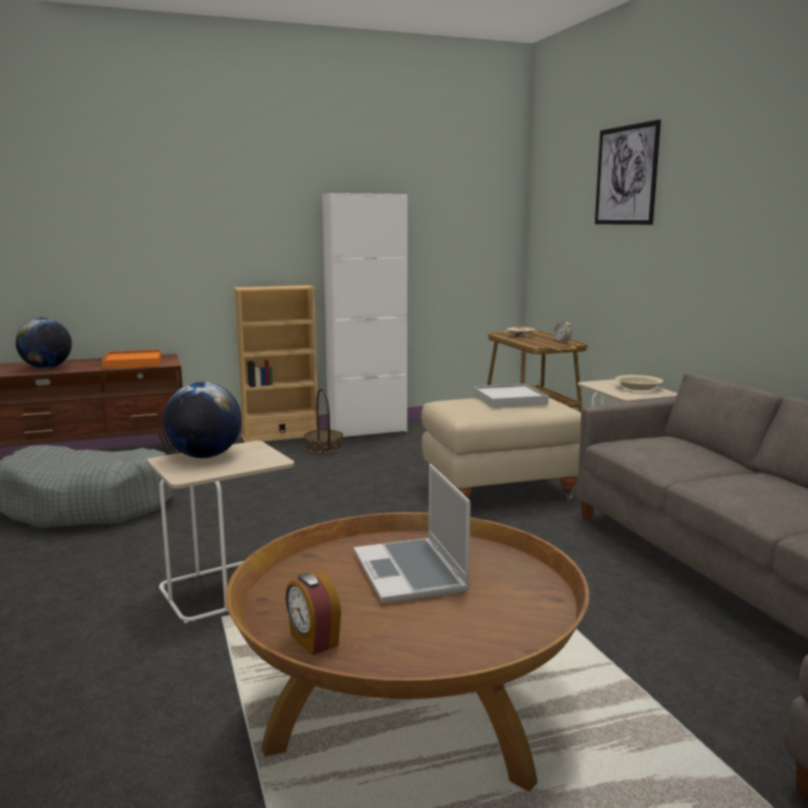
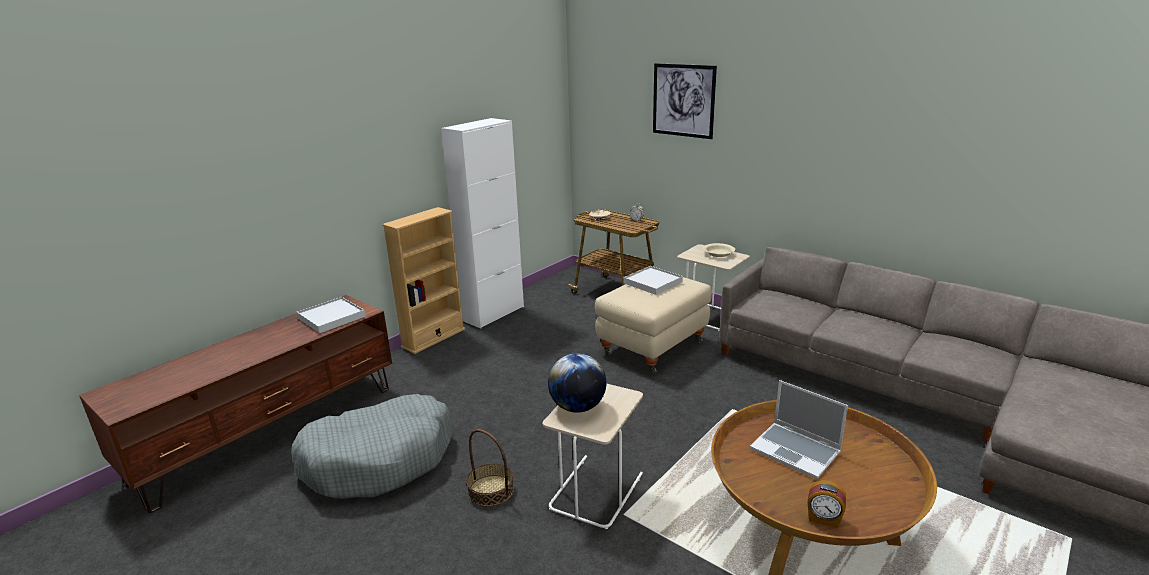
camera: 30 degrees left, 10 degrees up
(46, 368) = (261, 346): globe -> none
(133, 362) = (331, 317): orange tray -> white tray
(324, 448) = (484, 341): basket -> basket (491, 490)

